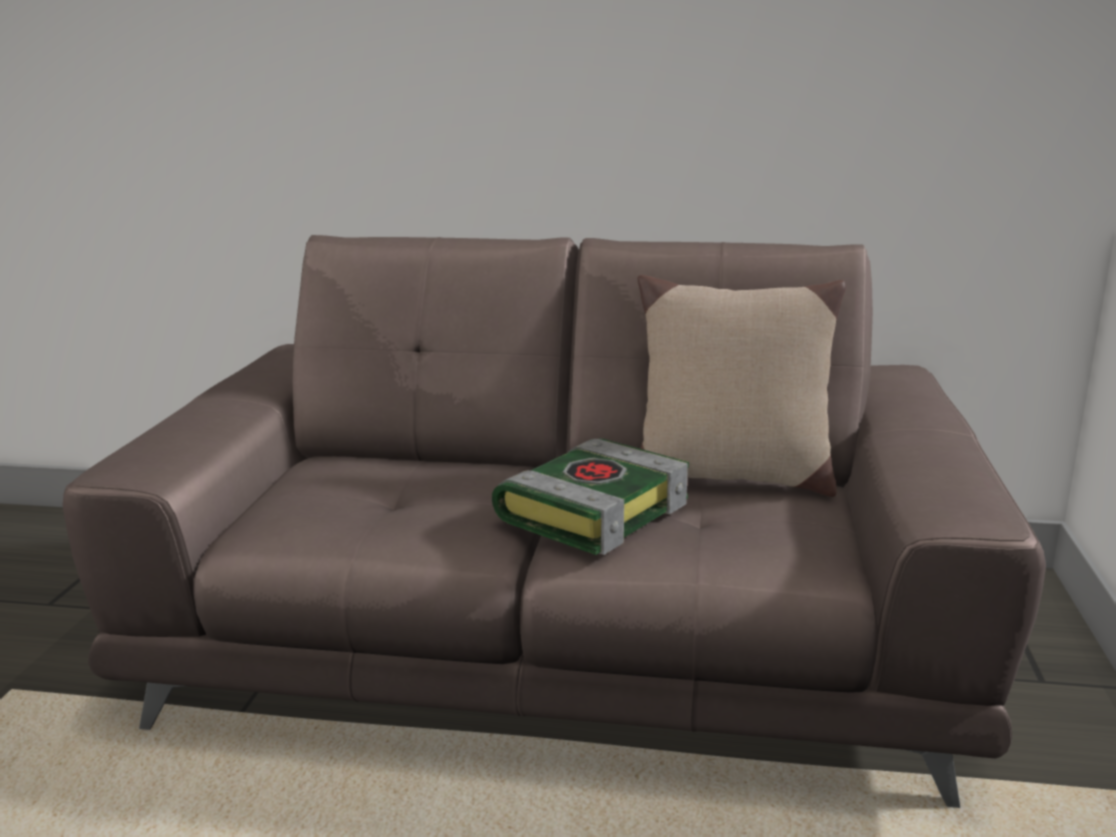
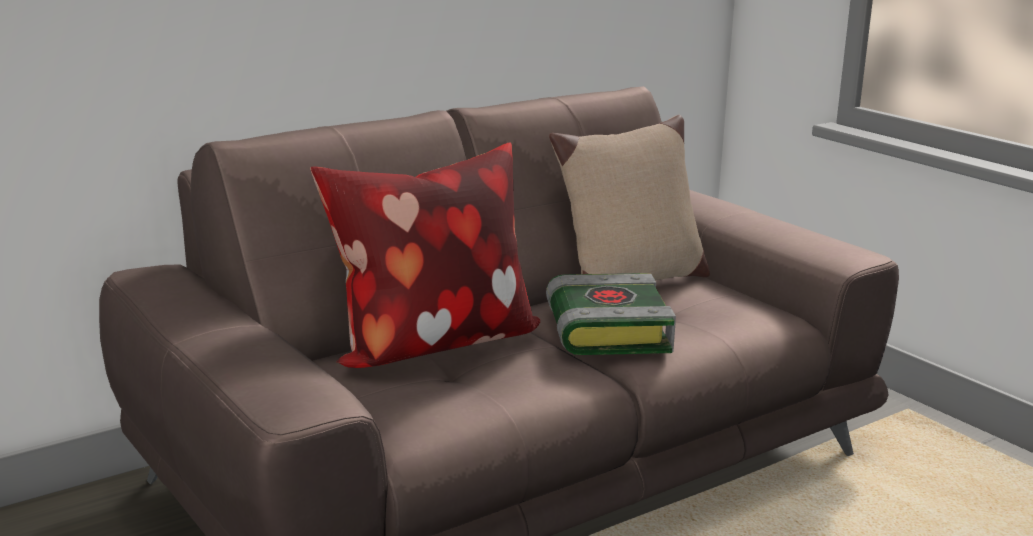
camera: 45 degrees left, 0 degrees up
(426, 472) = (430, 345): none -> pillow

